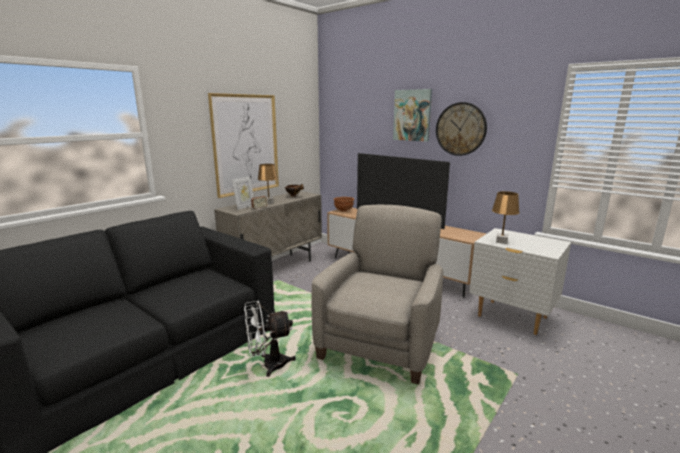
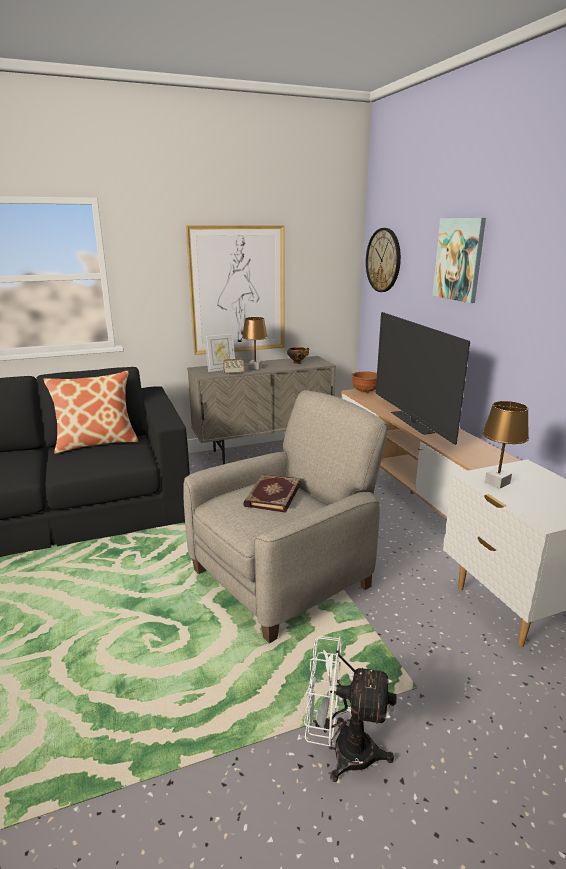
camera: 30 degrees right, 5 degrees up
(177, 280) = (96, 443): none -> pillow
(268, 365) = (142, 560): white fan -> white fan (341, 751)
(374, 281) = (272, 495): none -> book
(460, 129) = (515, 287): wall clock -> wall clock (383, 260)

